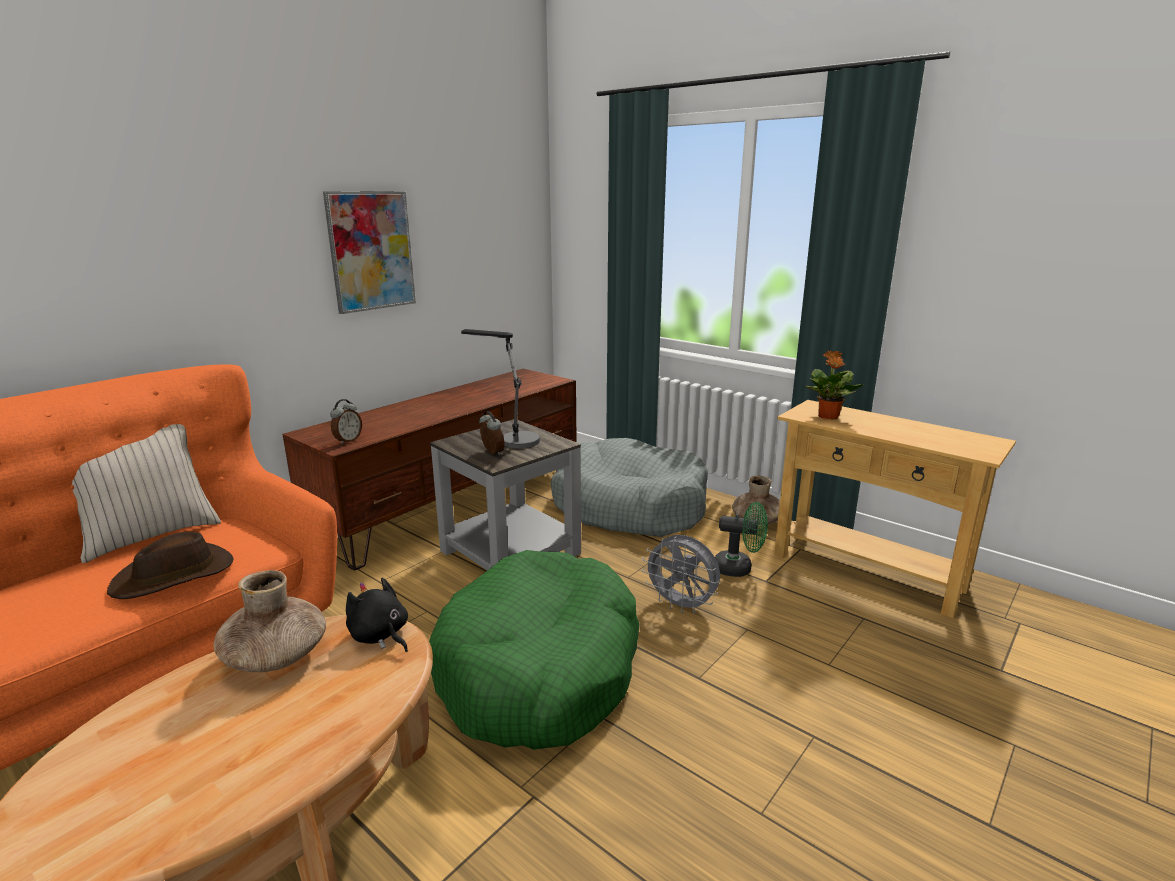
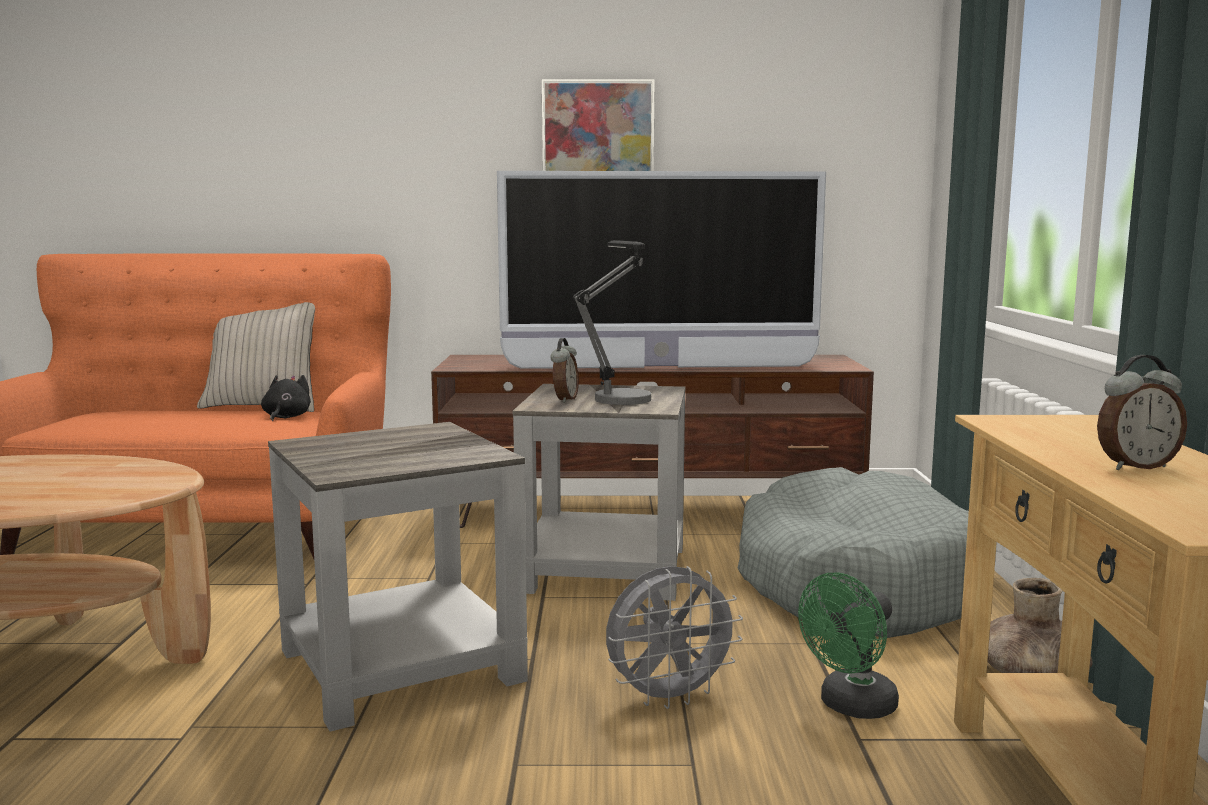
camera: 50 degrees right, 10 degrees down
(175, 576) = (202, 424): brown hat -> none
(276, 656) = (95, 467): brown vase -> none
(348, 440) = (475, 366): alarm clock -> alarm clock (1135, 467)
(380, 636) = (158, 481): black plush toy -> black plush toy (285, 417)
(469, 407) = (660, 367): none -> television
(539, 669) = (402, 663): green dog bed -> grey side table
(681, 605) = (669, 698): grey fan -> grey fan turned 105 degrees counterclockwise
(739, 568) = (851, 707): green fan -> green fan turned 75 degrees clockwise
(828, 417) = (1049, 431): potted plant -> none

